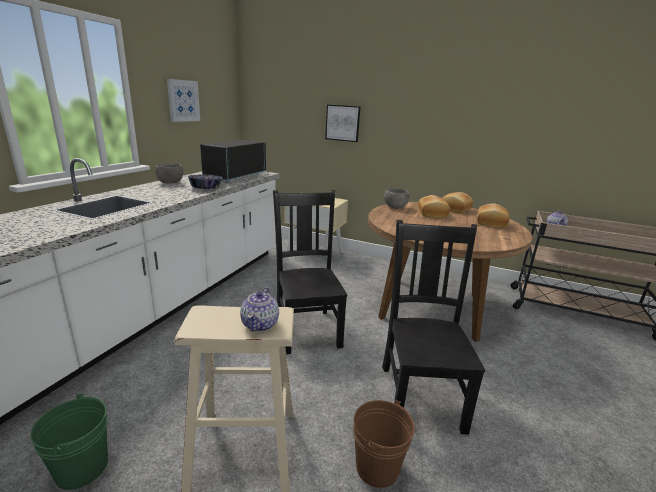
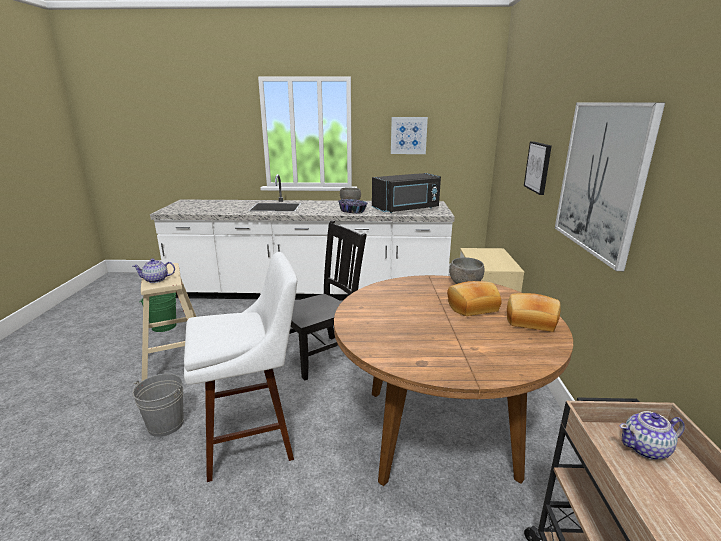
camera: 70 degrees right, 0 degrees up
(234, 176) = (407, 209): black microwave -> black microwave turned 150 degrees clockwise
(377, 467) = (165, 424): brown bucket -> grey bucket
(420, 394) = (253, 439): black chair -> white stool
(434, 123) = (601, 179): none -> picture
(490, 223) = (492, 350): bread -> none

